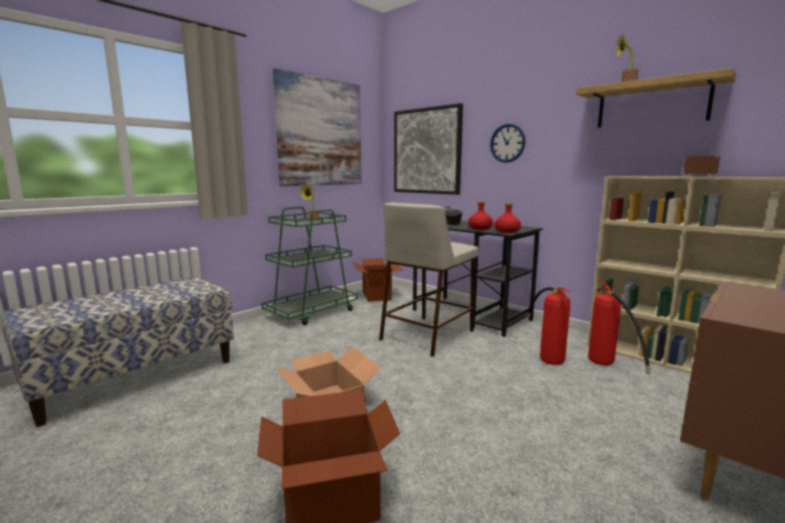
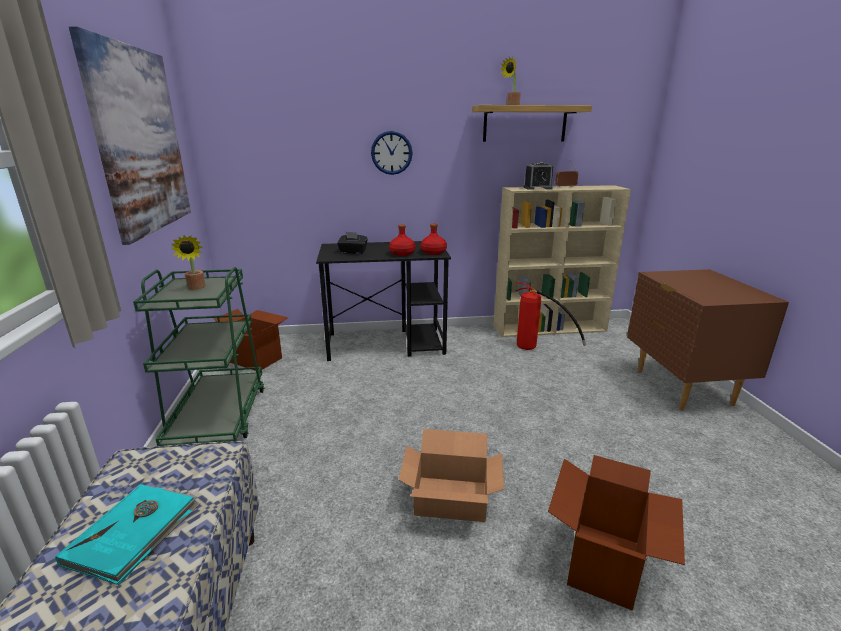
camera: 50 degrees left, 10 degrees up
(140, 296) = (135, 533): none -> turquoise book
(427, 151) = (276, 159): picture -> none
(428, 334) = (390, 381): beige stool -> none
(546, 354) = (494, 356): fire extinguisher -> none
(652, 175) = (537, 188): none -> alarm clock

